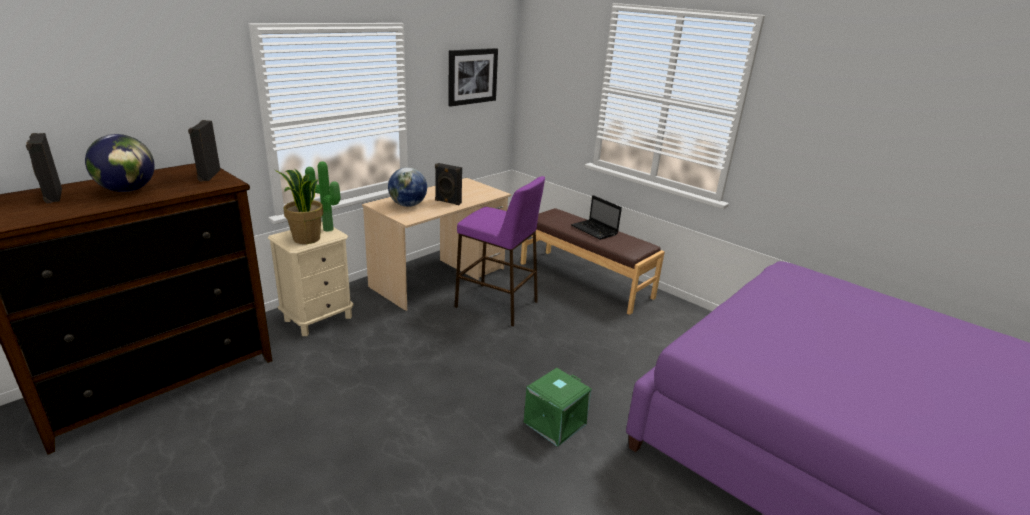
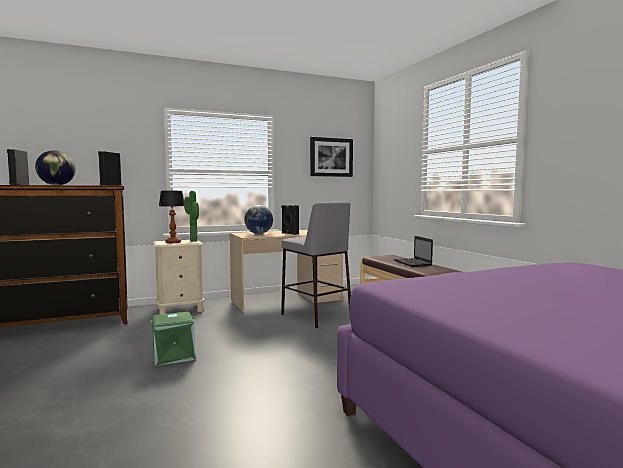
camera: 25 degrees right, 20 degrees down
(306, 239) = (173, 242): potted plant -> table lamp
(497, 304) = (316, 316): purple stool -> grey stool
(554, 422) = (289, 383): green storage box -> green storage box (174, 355)

